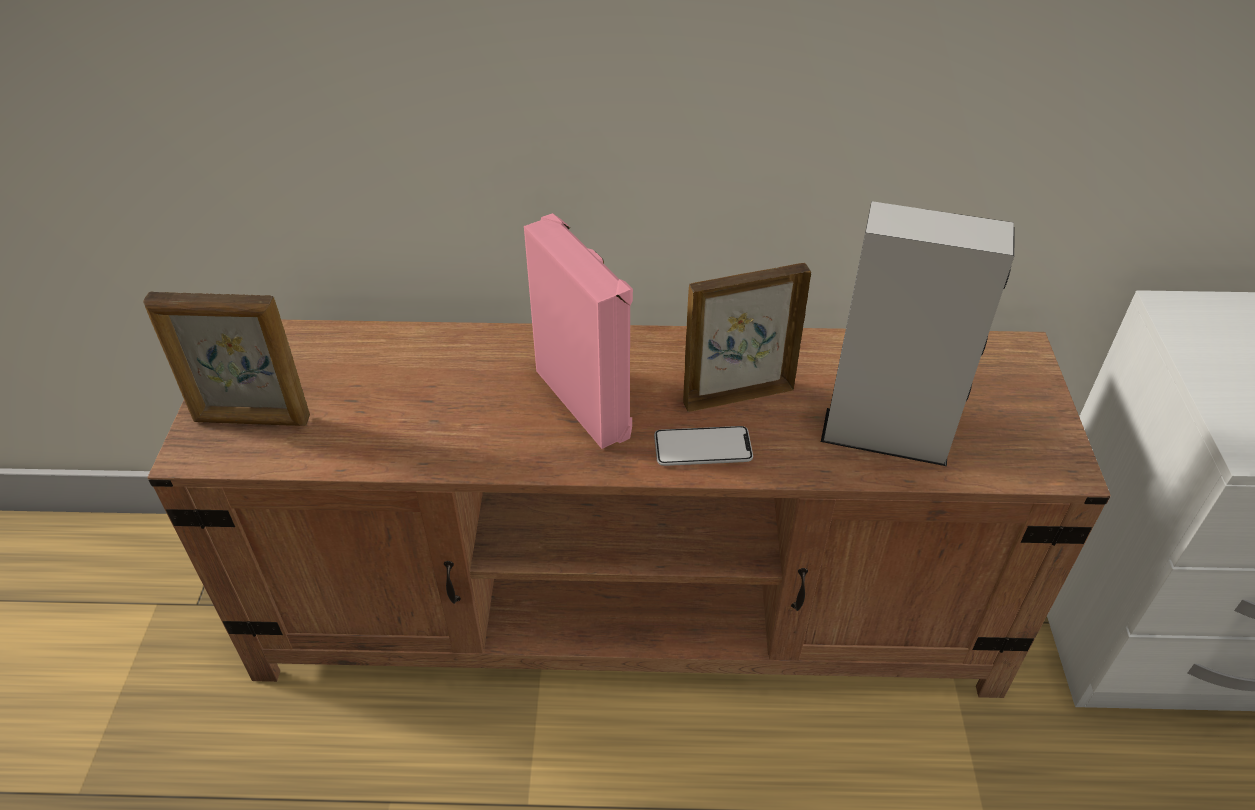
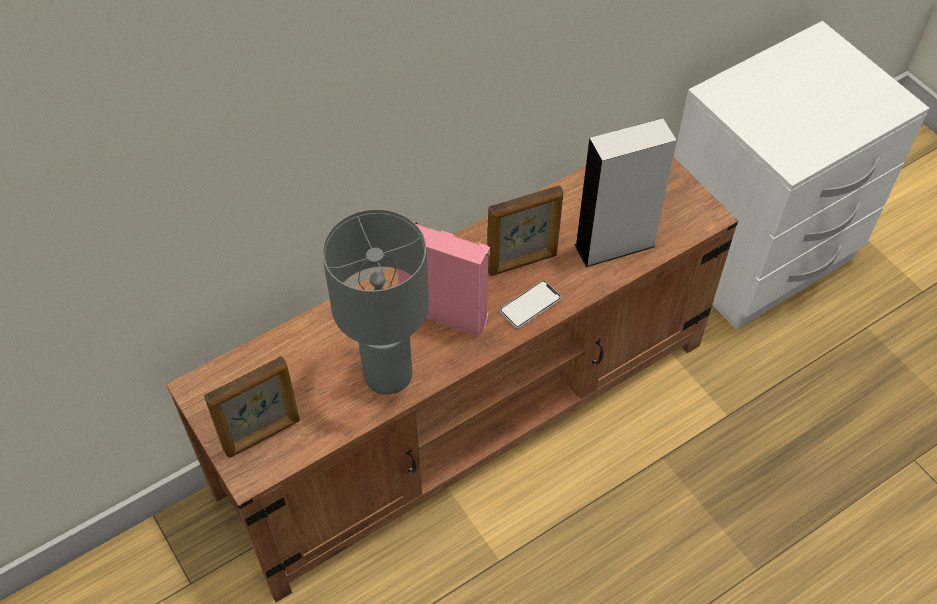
camera: 35 degrees left, 10 degrees up
(453, 431) = (388, 373): none -> grey table lamp
(737, 395) = (522, 262): picture frame -> picture frame turned 150 degrees counterclockwise

